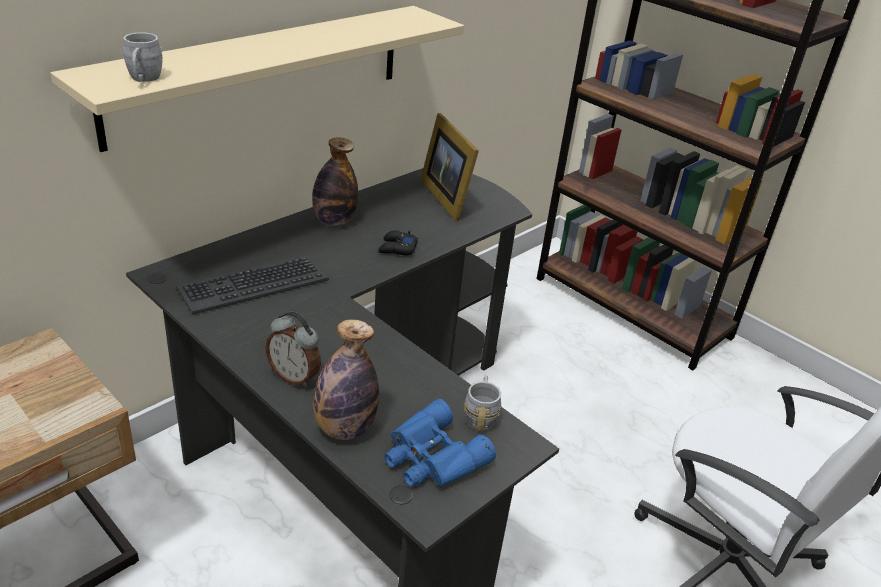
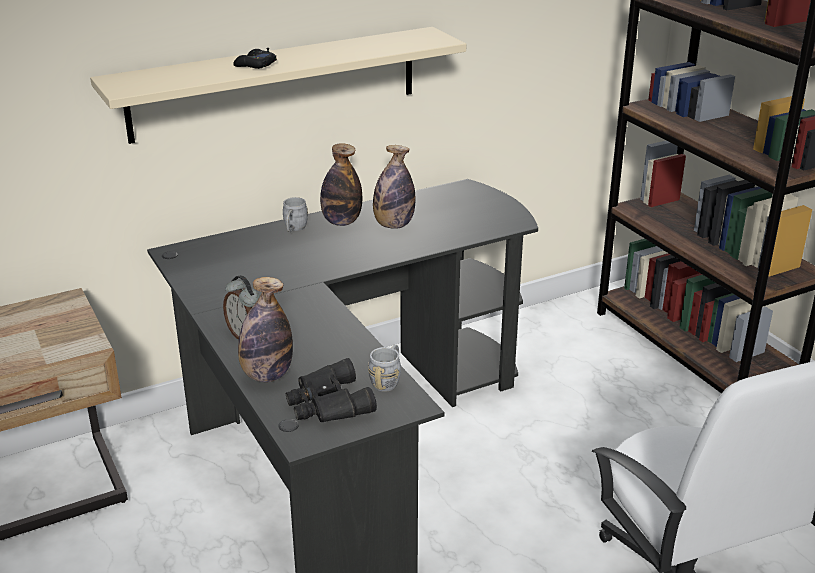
camera: 20 degrees right, 5 degrees down
(143, 79) = (155, 83): grey mug -> grey mug (294, 229)
(253, 284) = (245, 265): keyboard -> none
(390, 221) = (393, 225): none -> bottle
(397, 248) = (387, 247): black game controller -> black game controller (255, 65)
(431, 457) = (327, 403): blue binoculars -> black binoculars
(448, 197) = (461, 208): picture frame -> none

